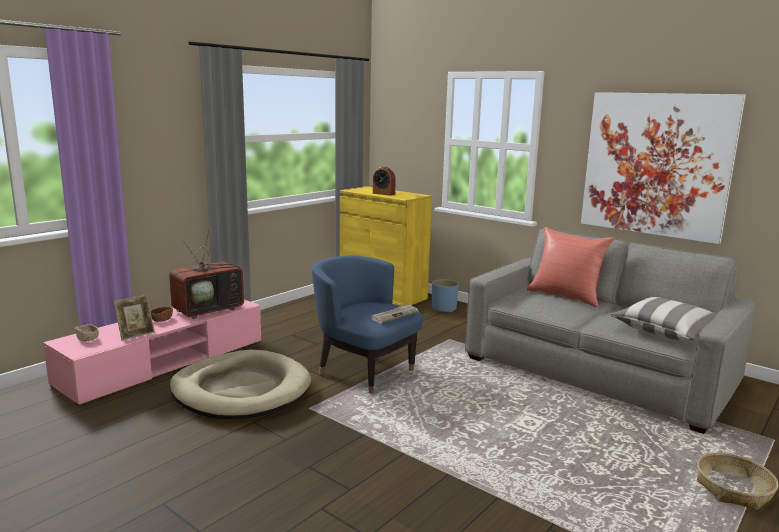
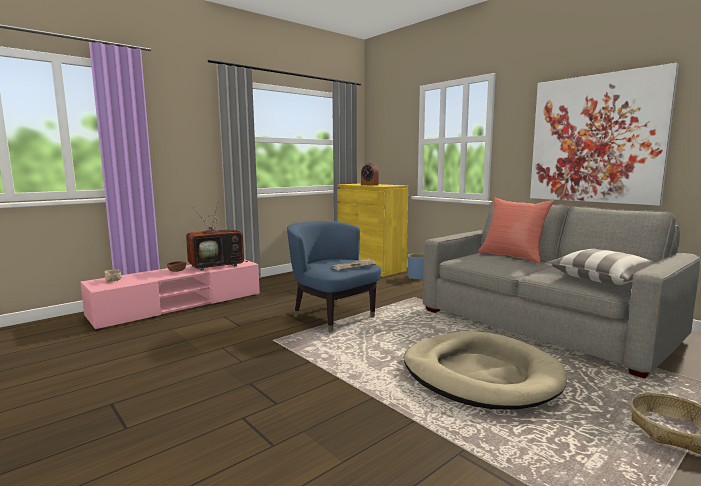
camera: 10 degrees right, 5 degrees down
(136, 334) = (150, 278): picture frame -> none
(241, 390) = (225, 325): beige dog bed -> beige dog bed (480, 375)

